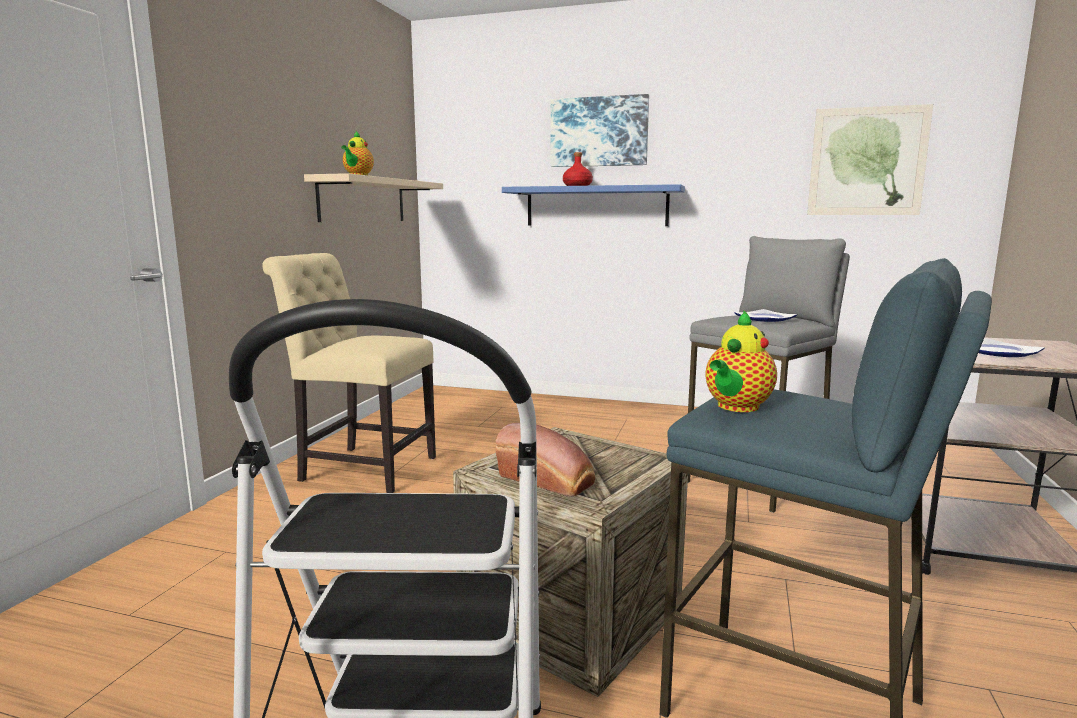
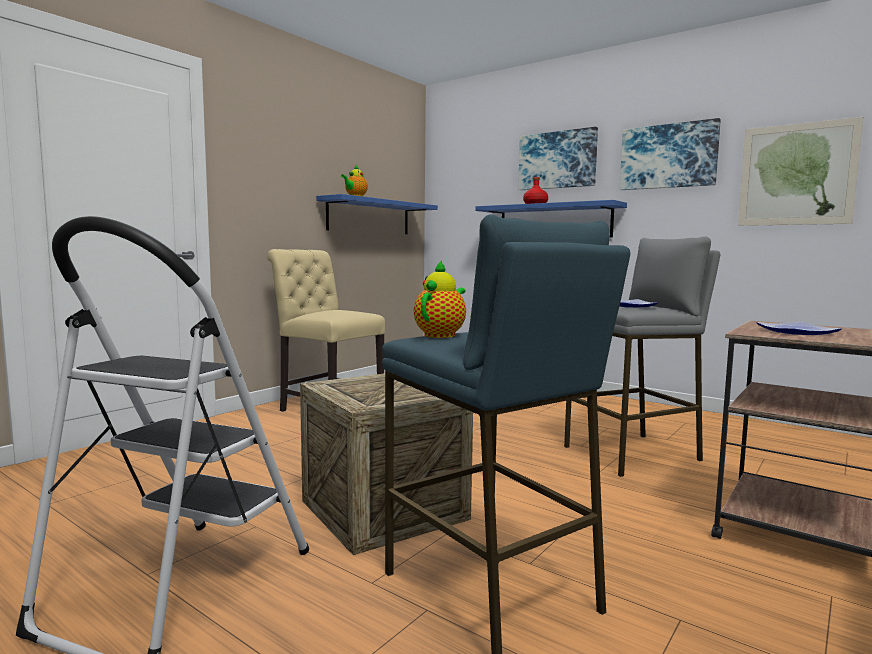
camera: 20 degrees right, 5 degrees down
(363, 200) = (369, 217): beige shelf -> blue shelf
(548, 481) = (350, 393): bread -> none
(732, 135) = (668, 156): none -> picture
(736, 407) = (441, 335): teapot -> teapot turned 150 degrees clockwise

